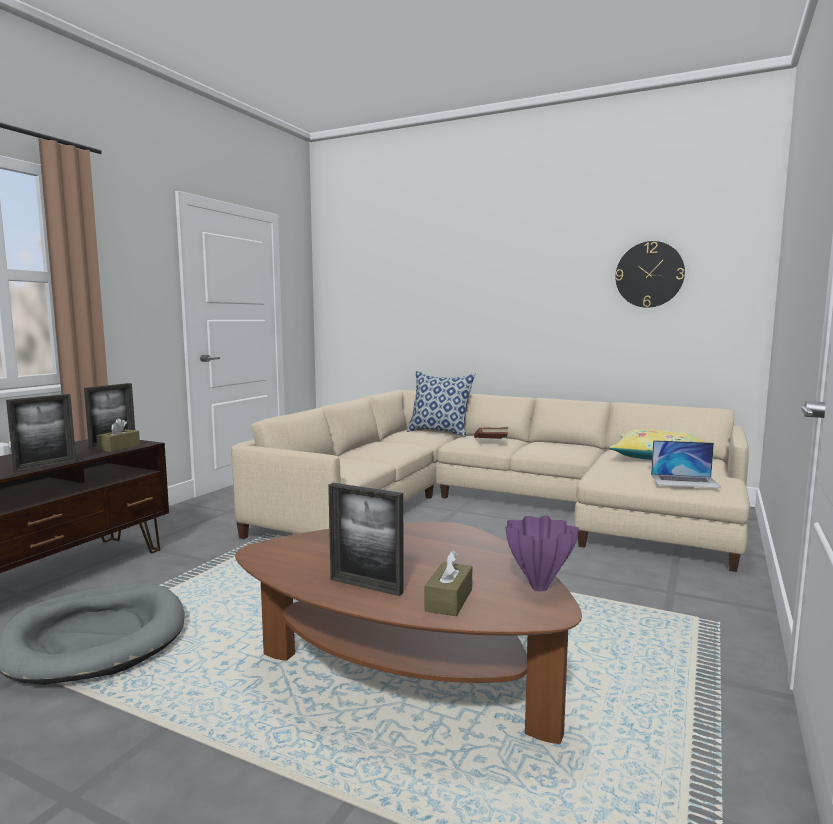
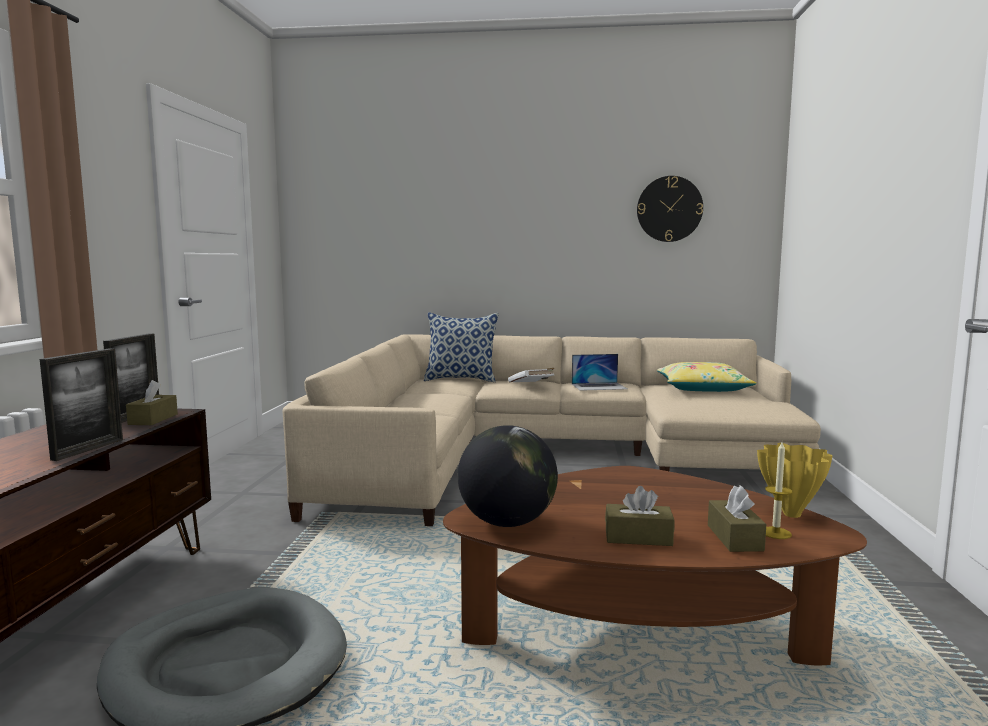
camera: 20 degrees left, 0 degrees up
(282, 558) = (507, 523): none -> globe
(366, 586) = (638, 537): picture frame -> brown tissue box
(491, 442) = (531, 386): brown book -> white book
(495, 602) = (775, 533): none -> candle
(539, 587) = (791, 514): purple vase -> yellow vase
(685, 481) = (754, 408): laptop -> laptop (599, 386)

